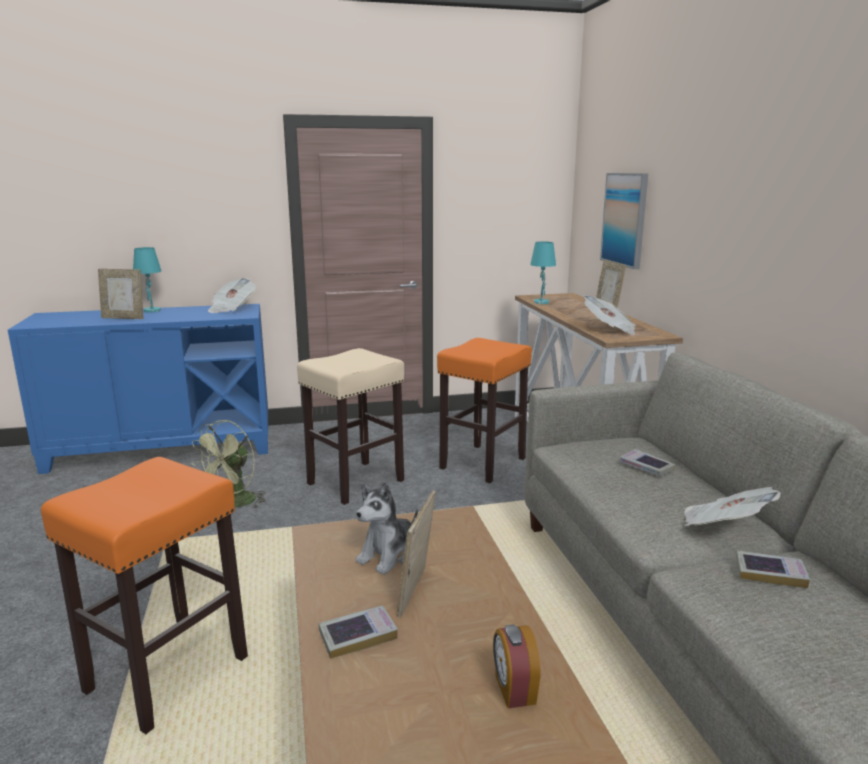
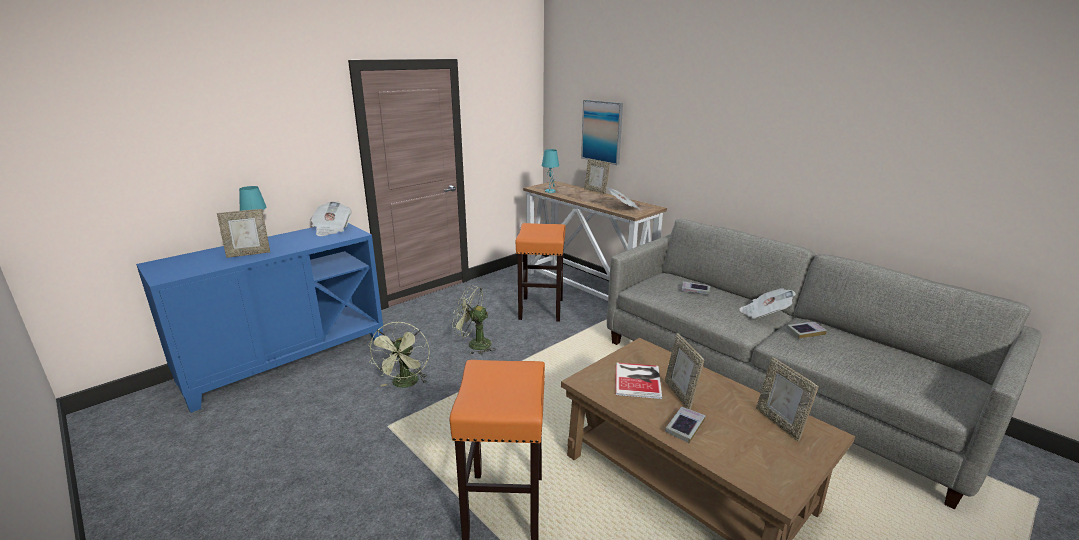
camera: 30 degrees left, 5 degrees up
(355, 482) = (474, 344): beige stool -> green fan
(390, 555) = (639, 379): plush toy -> book
(514, 690) = (779, 423): alarm clock -> picture frame

